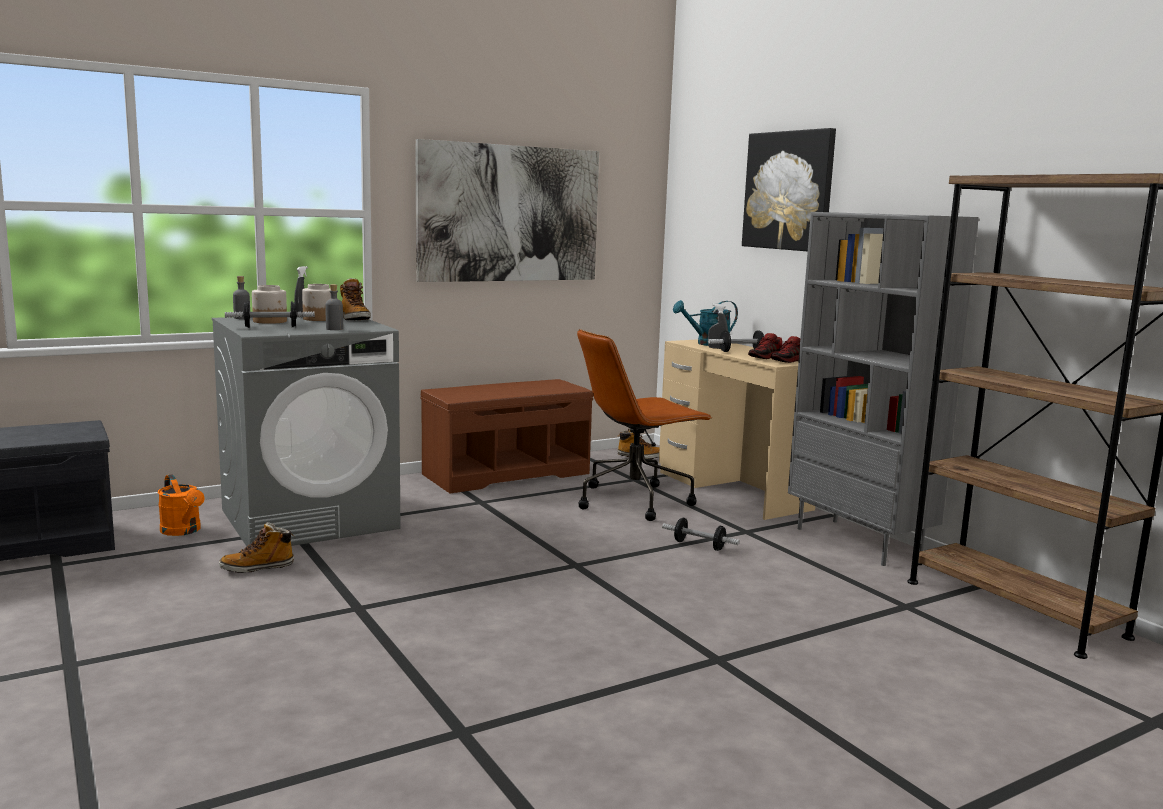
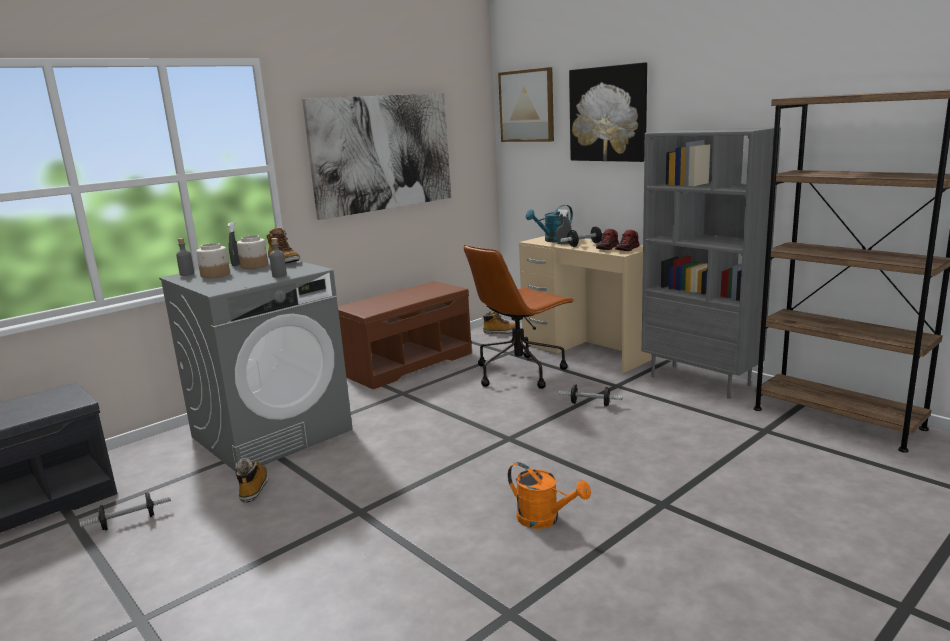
camera: 10 degrees left, 5 degrees up
(183, 531) = (169, 464): orange watering can -> orange watering can (545, 519)
(258, 567) = (254, 488): boot -> boot turned 120 degrees clockwise
(270, 327) = (223, 282): dumbbell -> dumbbell (129, 522)
(702, 176) = (527, 106): none -> picture

